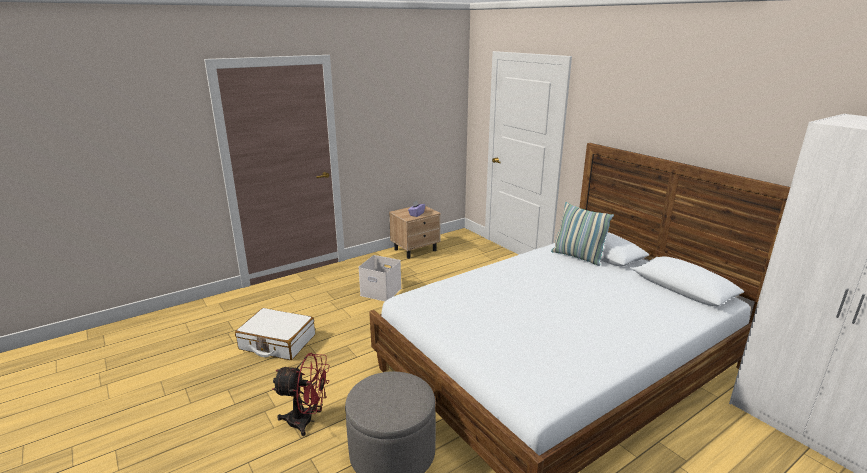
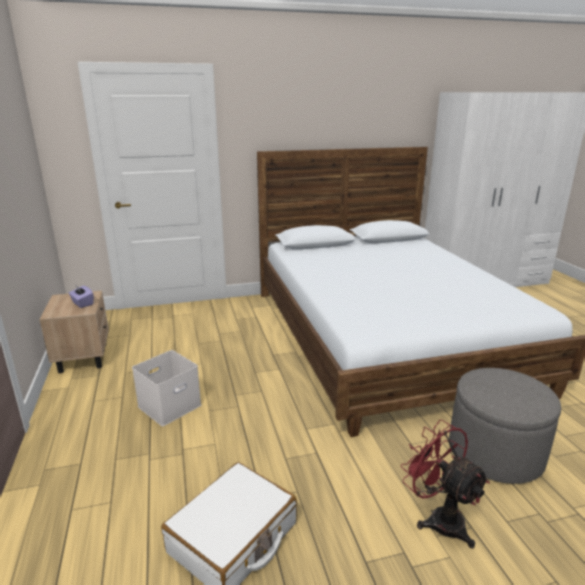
camera: 70 degrees left, 0 degrees up
(306, 421) = (439, 518): red fan -> red fan turned 60 degrees counterclockwise
(577, 257) = (318, 251): pillow -> none

